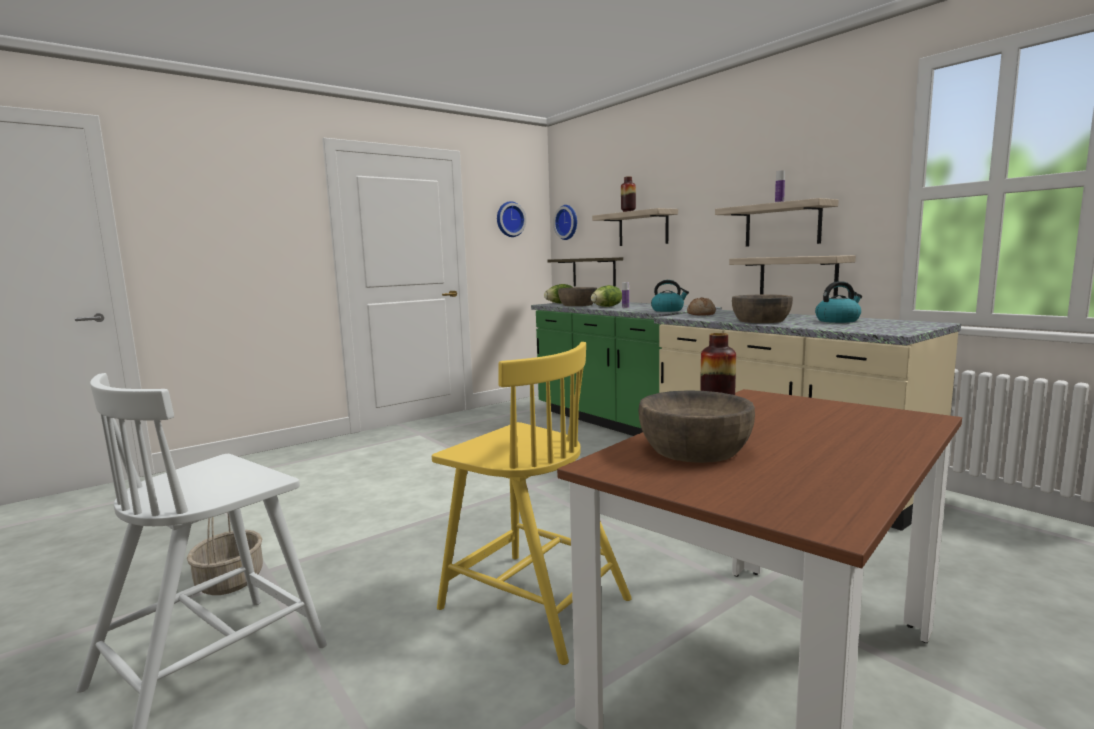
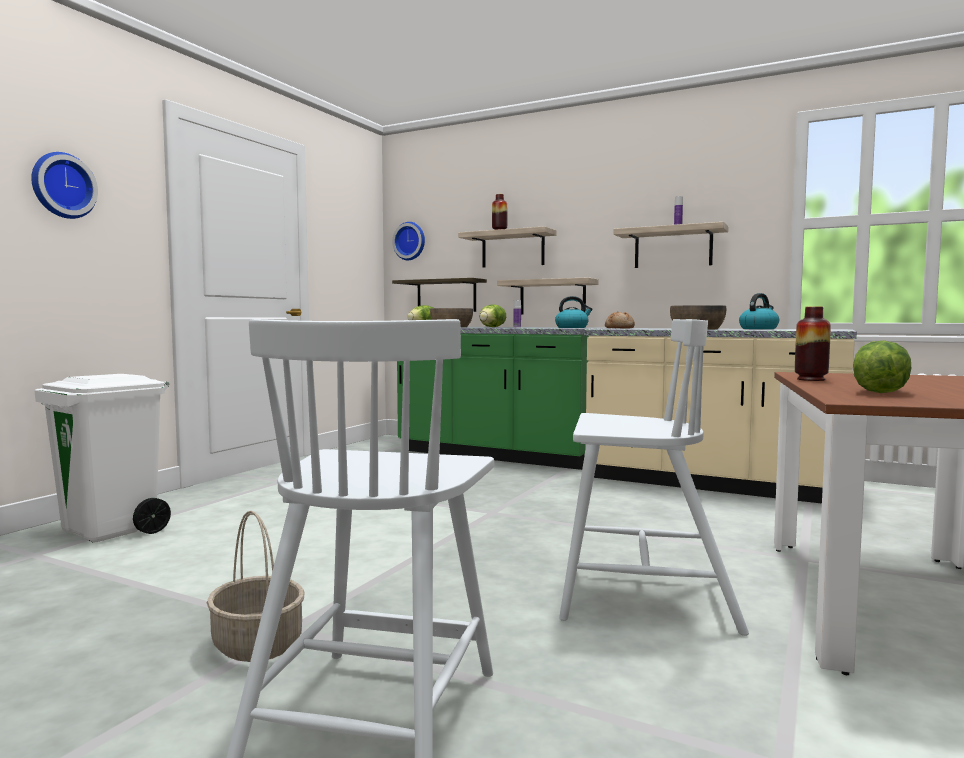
camera: 25 degrees left, 5 degrees down
(270, 466) = (112, 530): none -> white trash can
(509, 219) = (348, 232): wall clock -> wall clock (62, 186)
(531, 602) = (643, 598): yellow chair -> white chair
(694, 449) = (879, 392): brown bowl -> lettuce
(797, 276) = (689, 296): shelf -> shelf (552, 297)

